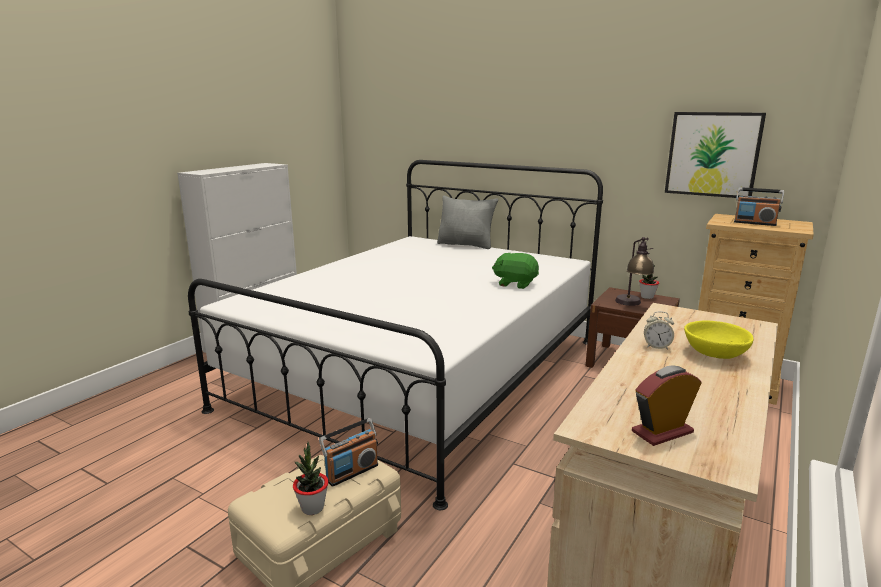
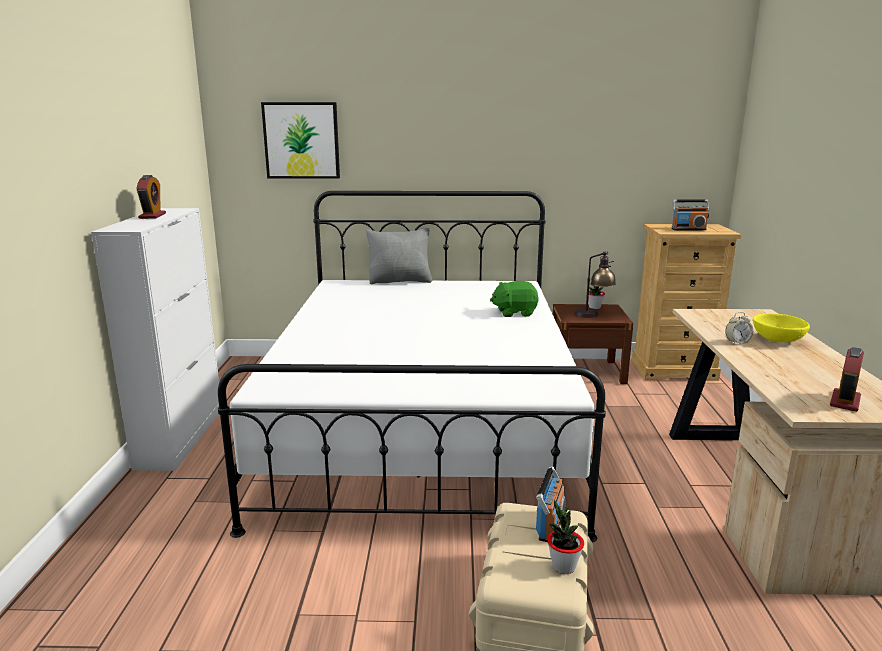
camera: 30 degrees left, 0 degrees up
(241, 167) = (152, 216): none -> alarm clock
(713, 154) = (638, 171): picture -> picture (301, 140)

